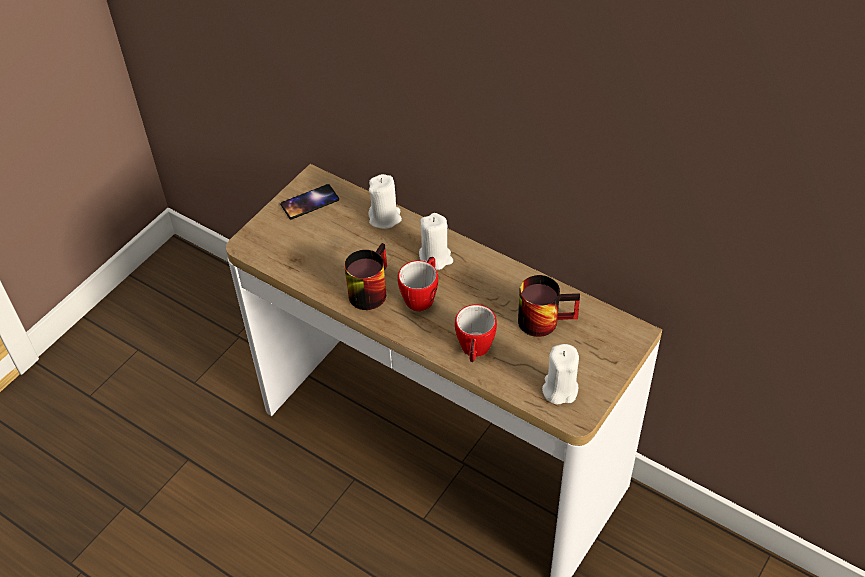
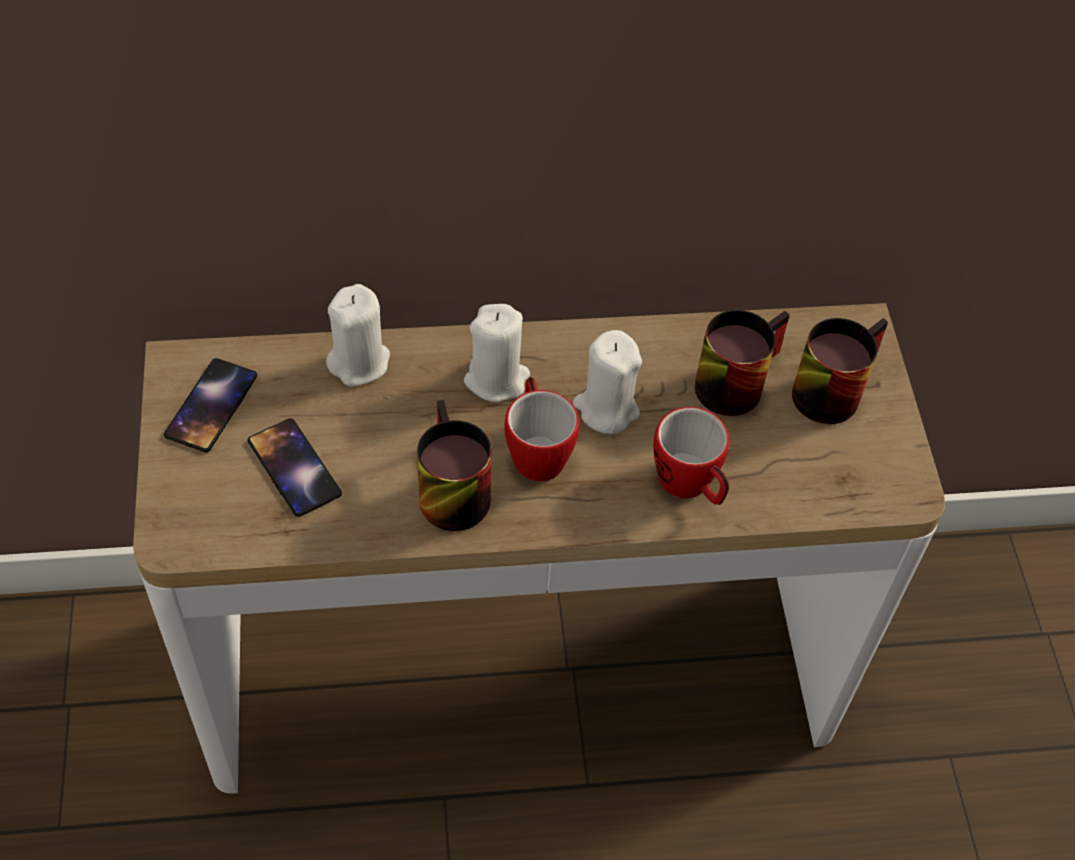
camera: 45 degrees left, 5 degrees up
(317, 244) = (294, 468): none -> phone
(559, 389) = (851, 468): white candle -> white candle (606, 409)
(589, 348) = (829, 386): none -> mug

